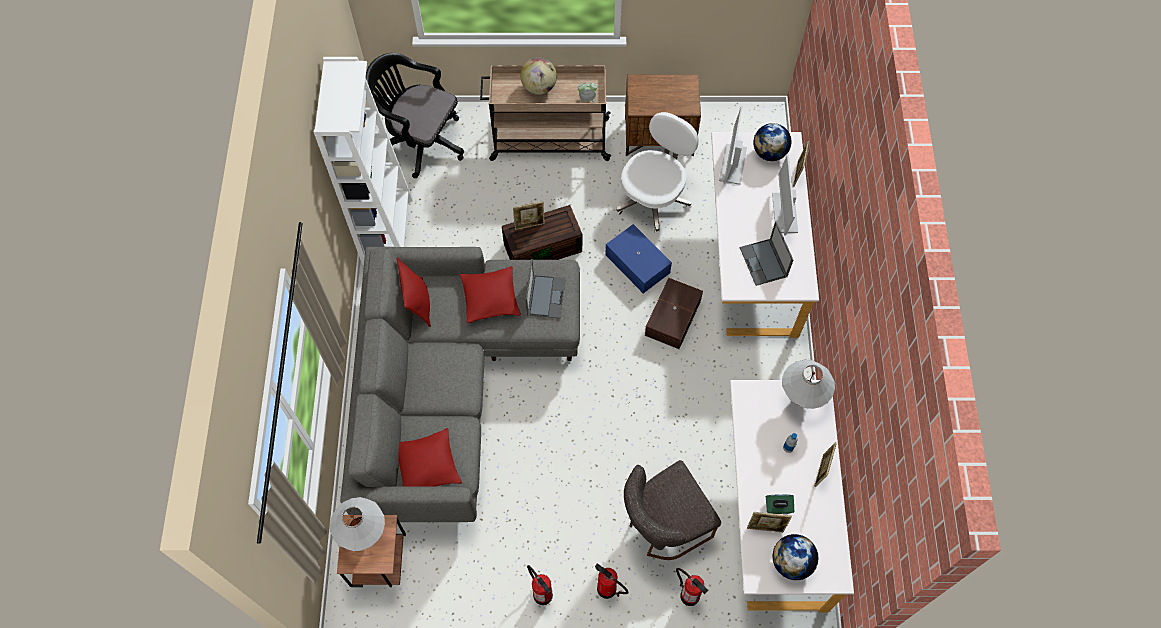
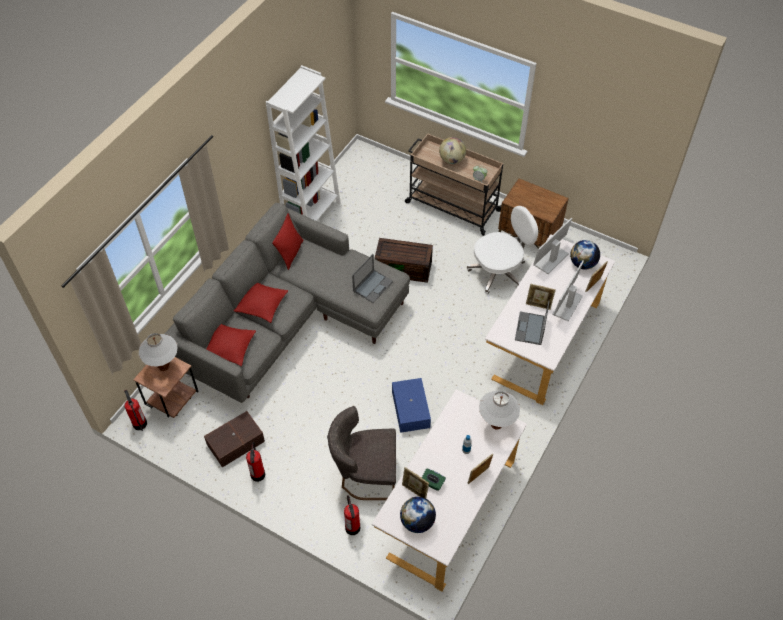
camera: 30 degrees right, 10 degrees down
(421, 141) = (368, 173): black office chair -> none
(490, 298) = (337, 271): red pillow -> red pillow (261, 304)
(529, 225) = (397, 245): picture frame -> picture frame (538, 306)
(606, 589) = (301, 493): fire extinguisher -> fire extinguisher (139, 424)
(637, 264) = (459, 307): blue storage box -> blue storage box (410, 410)
(671, 318) = (460, 350): brown storage box -> brown storage box (235, 442)

